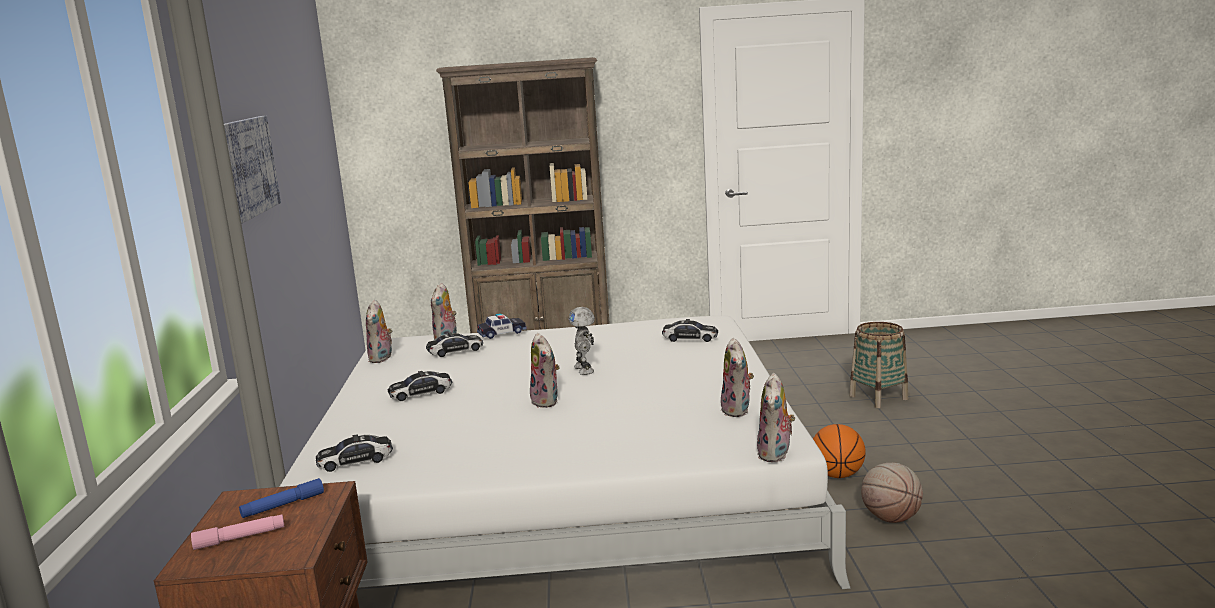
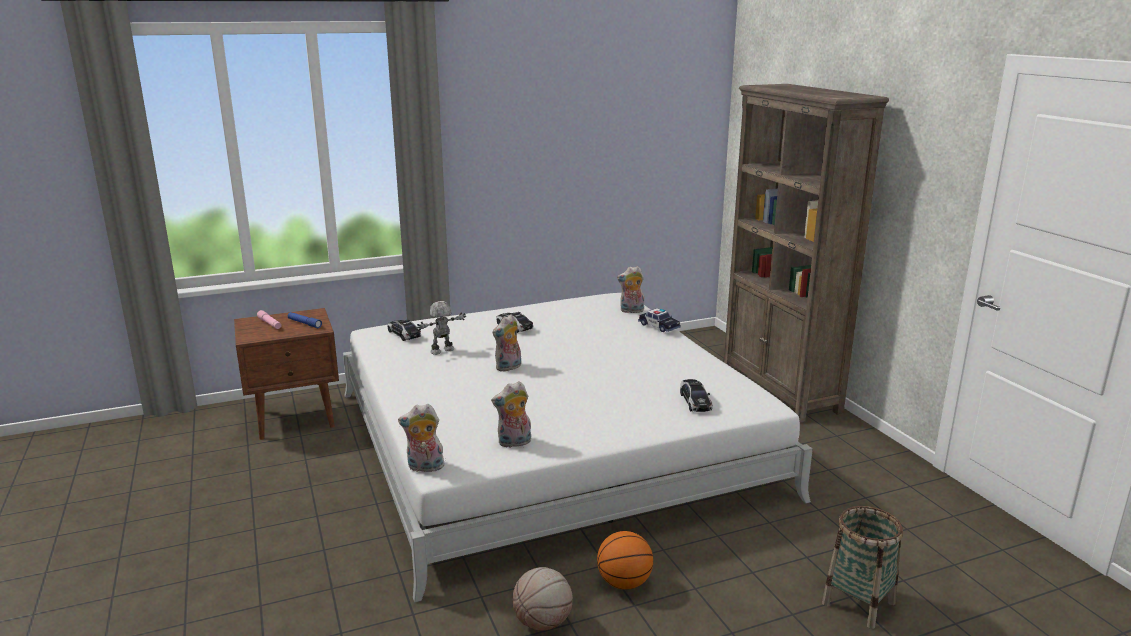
camera: 70 degrees right, 5 degrees up
(245, 168) = (507, 140): picture -> none
(382, 358) = (576, 301): plush toy -> none
(455, 351) = (600, 319): toy car -> none
(585, 369) = (584, 370): toy robot -> toy robot (443, 351)

